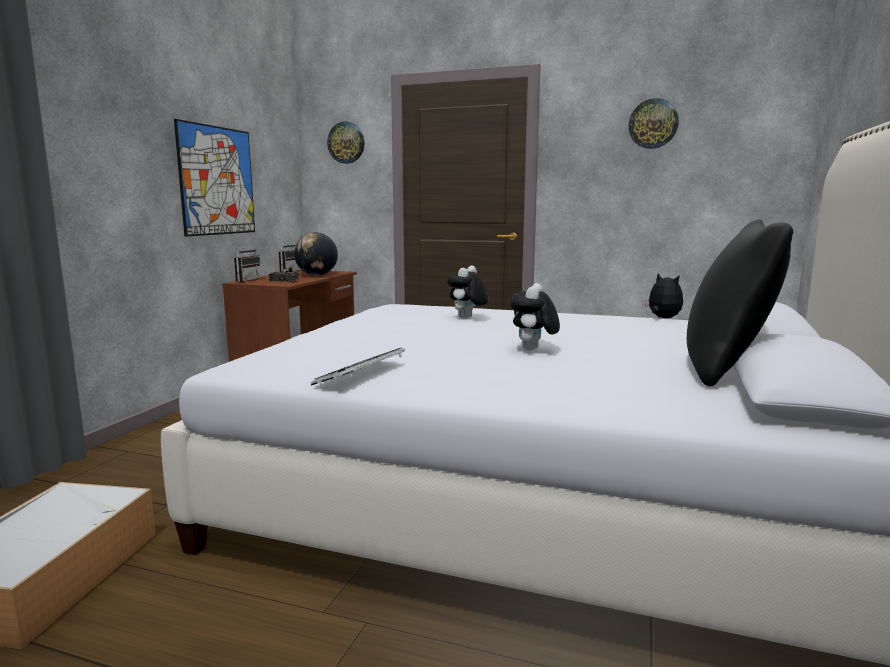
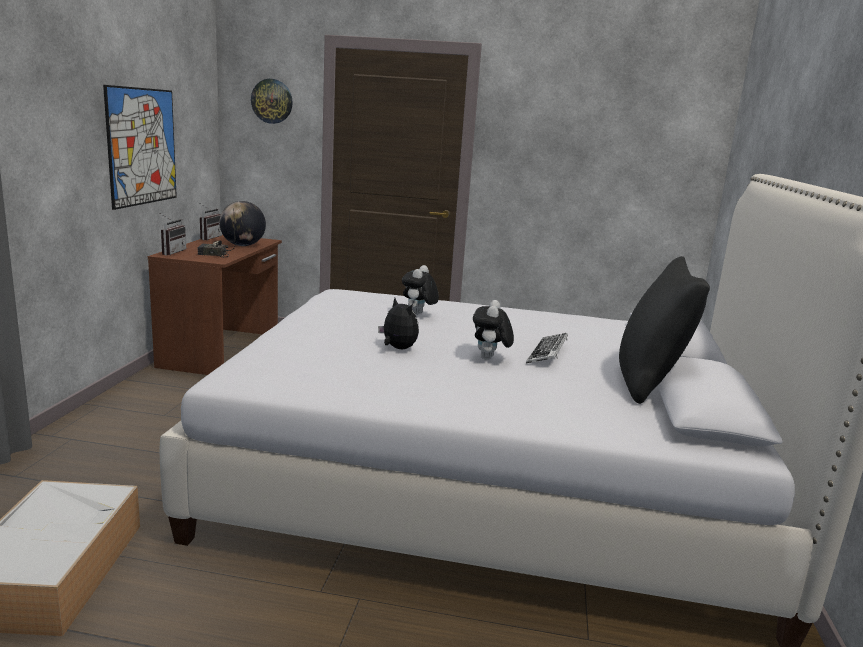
camera: 10 degrees left, 5 degrees up
(361, 374) = (351, 388): keyboard -> keyboard (547, 353)
(653, 124) = (587, 116): wall clock -> none
(662, 318) = (591, 317): plush toy -> plush toy (397, 348)

